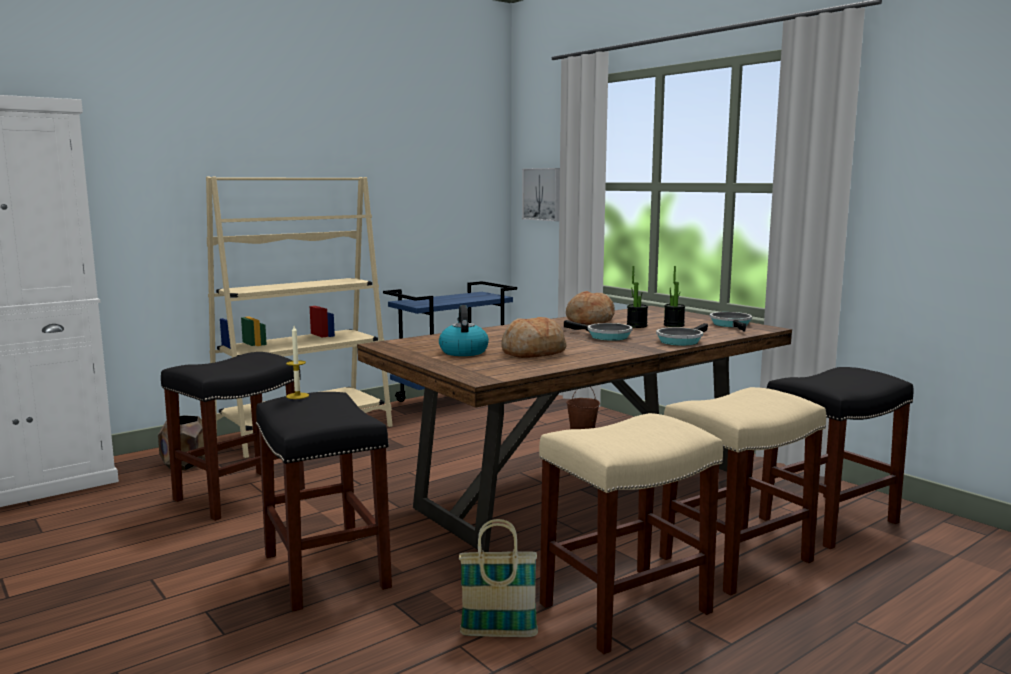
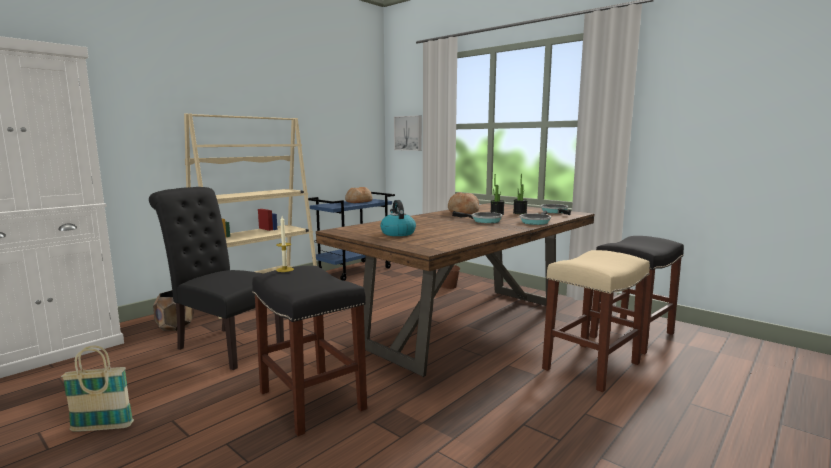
camera: 10 degrees left, 0 degrees up
(241, 494) = (225, 345): black stool -> black chair
(498, 634) = (461, 438): basket -> basket (102, 428)
(533, 353) = (447, 232): bread -> bread (359, 202)
(624, 609) = (539, 409): beige stool -> none

